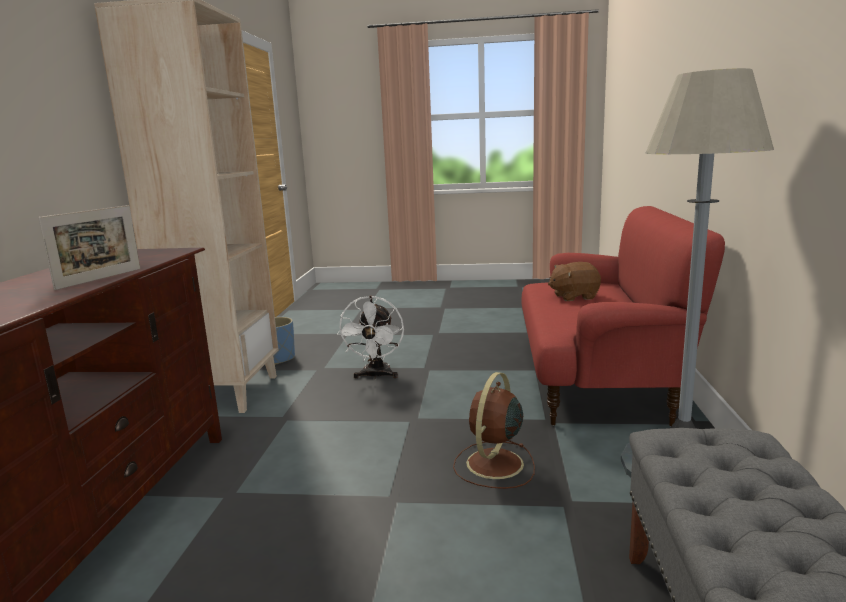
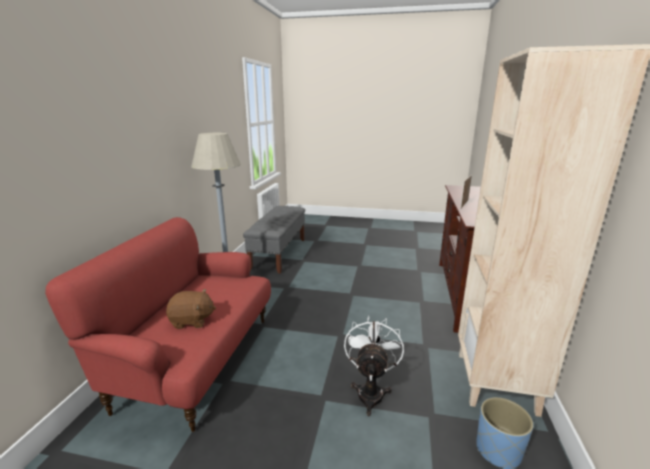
camera: 175 degrees left, 5 degrees up
(494, 465) = (306, 303): brown fan -> none

